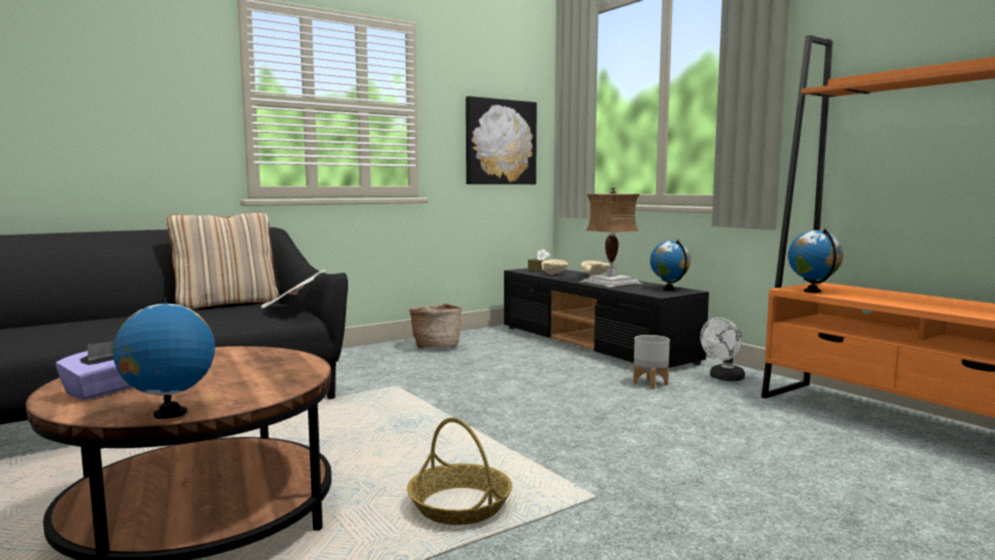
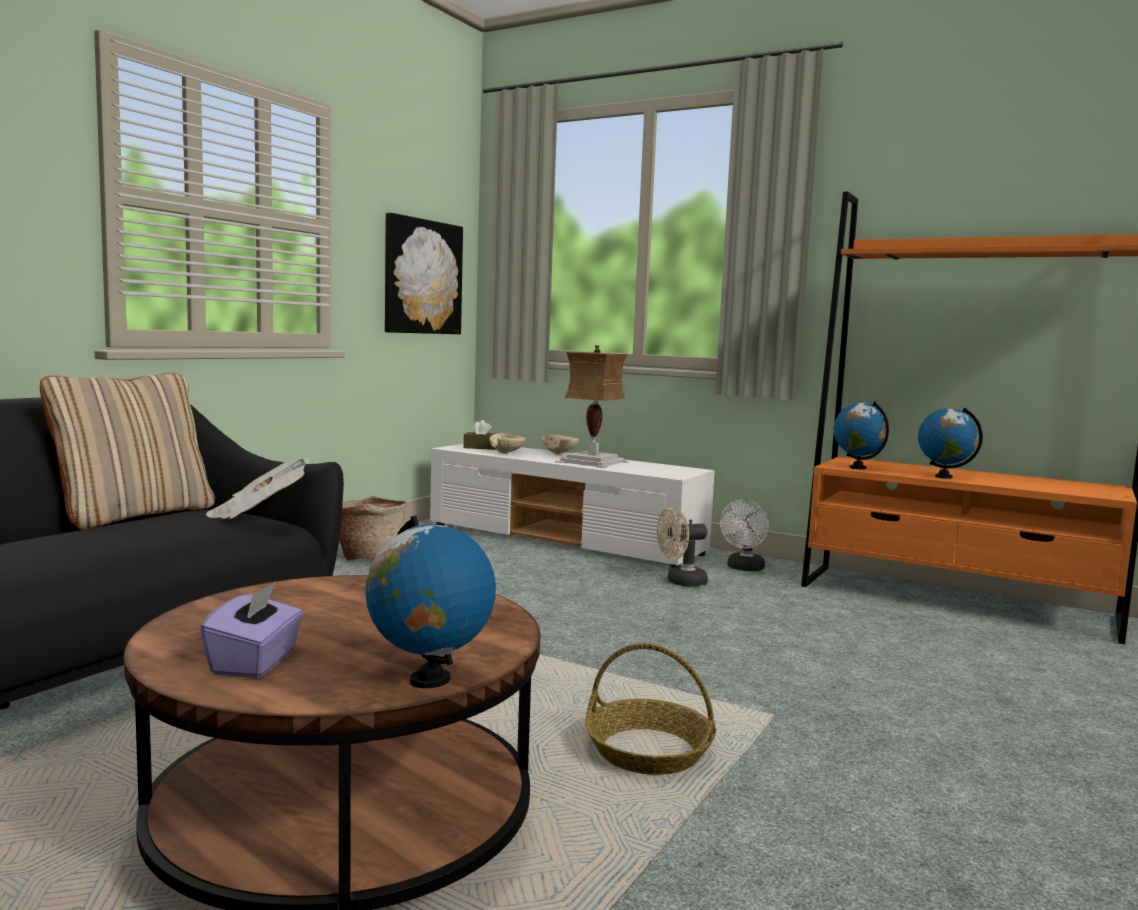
camera: 25 degrees left, 0 degrees up
(595, 345) = (565, 540): black tv stand -> white tv stand
(651, 384) = (680, 582): grey planter -> beige fan
(669, 289) = (670, 468): globe -> globe (943, 477)

